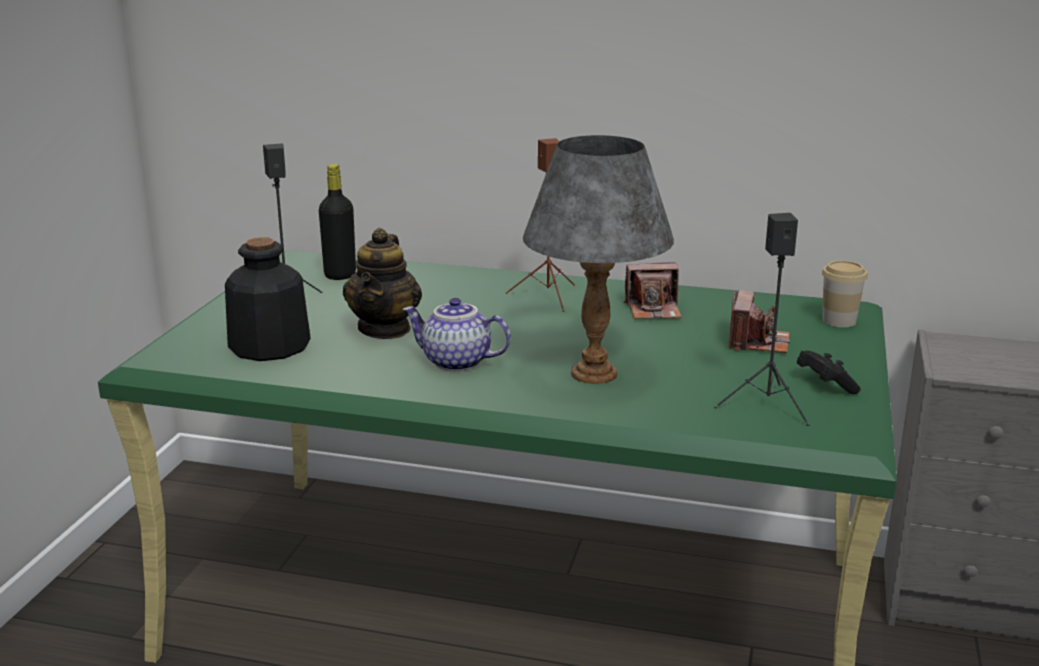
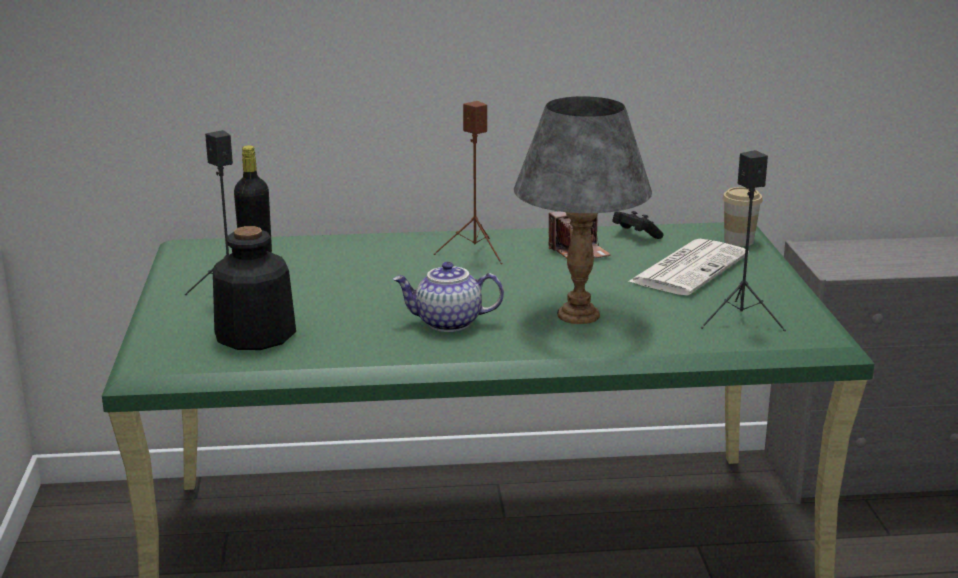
camera: 20 degrees left, 0 degrees up
(385, 329) = (352, 303): teapot -> none
(757, 342) = (689, 268): camera -> newspaper
(825, 384) = (770, 296): black game controller -> black game controller (635, 235)

